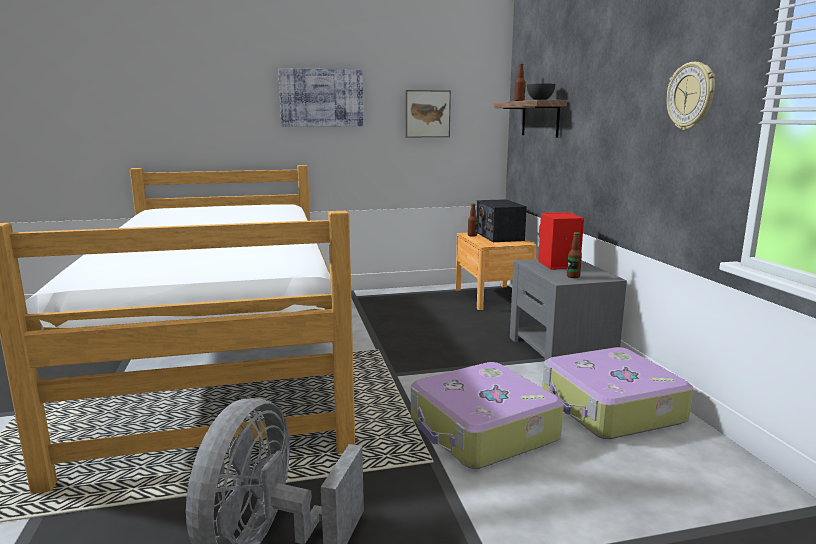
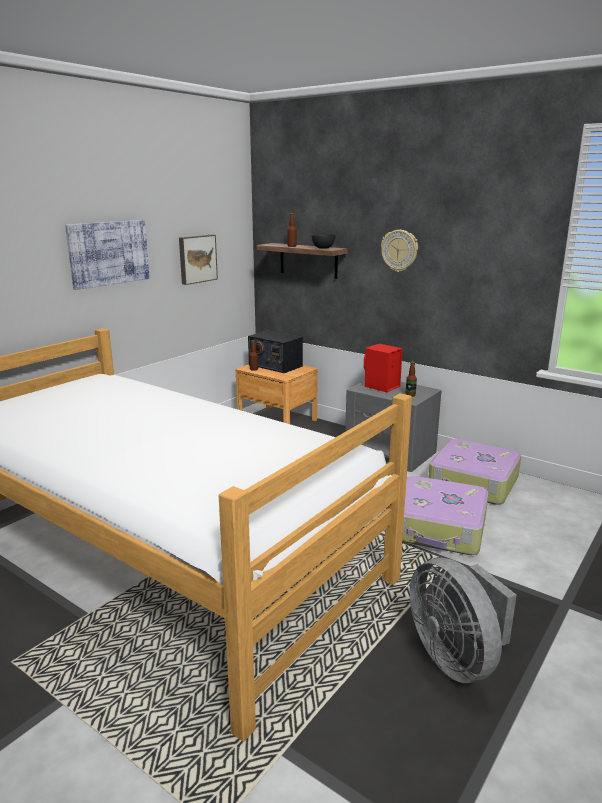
camera: 40 degrees left, 5 degrees up
(691, 96) = (495, 261): wall clock -> wall clock (399, 250)

